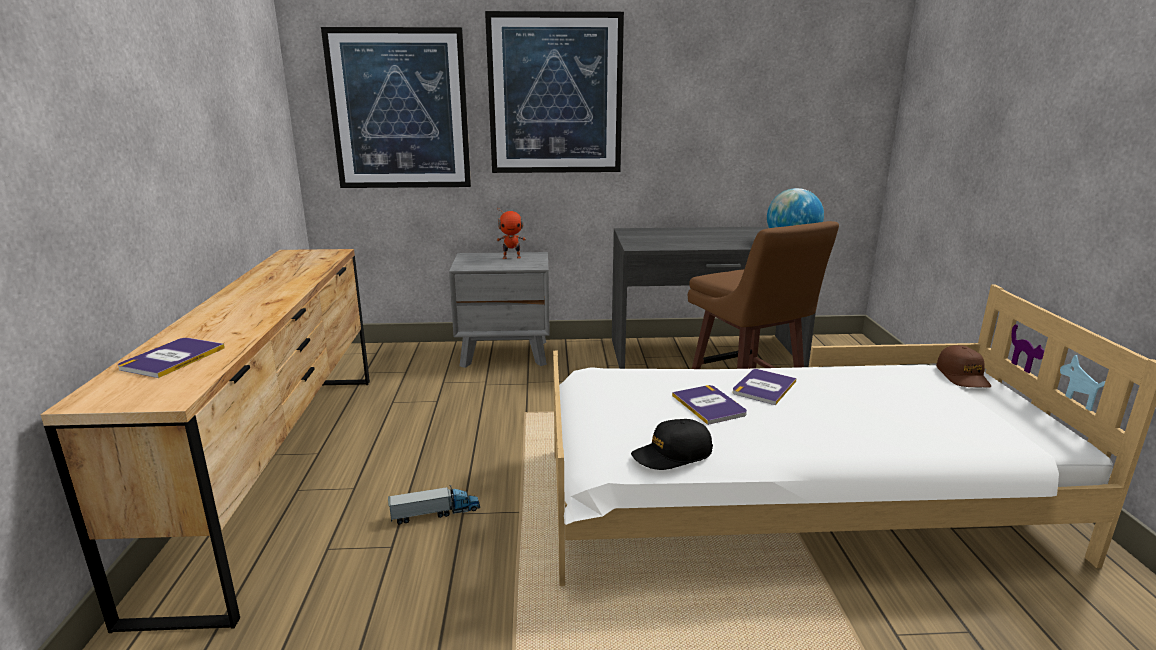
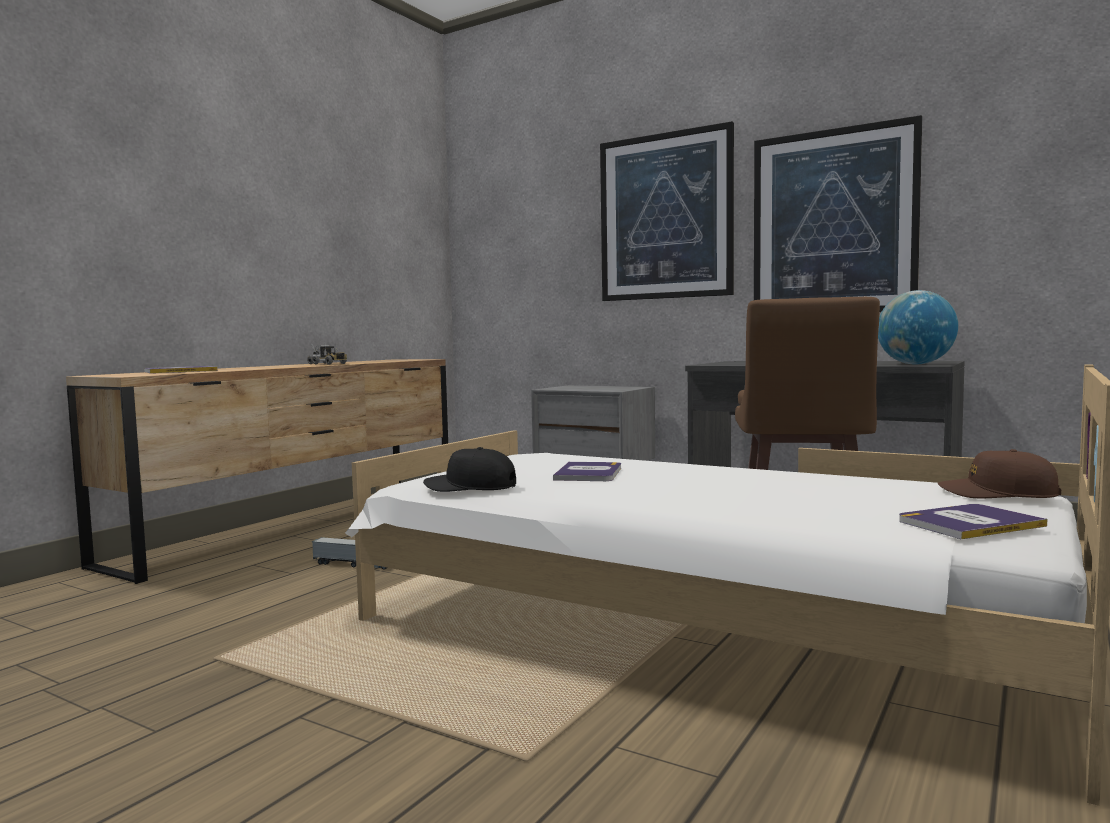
camera: 35 degrees right, 15 degrees down
(276, 290) = (328, 364): none -> toy truck
(399, 110) = (528, 245): picture -> picture (833, 222)
(512, 257) = (608, 387): toy robot -> none
(764, 387) = (681, 472): book -> book (969, 523)
(963, 376) = (997, 494): brown cap -> brown cap turned 75 degrees clockwise

